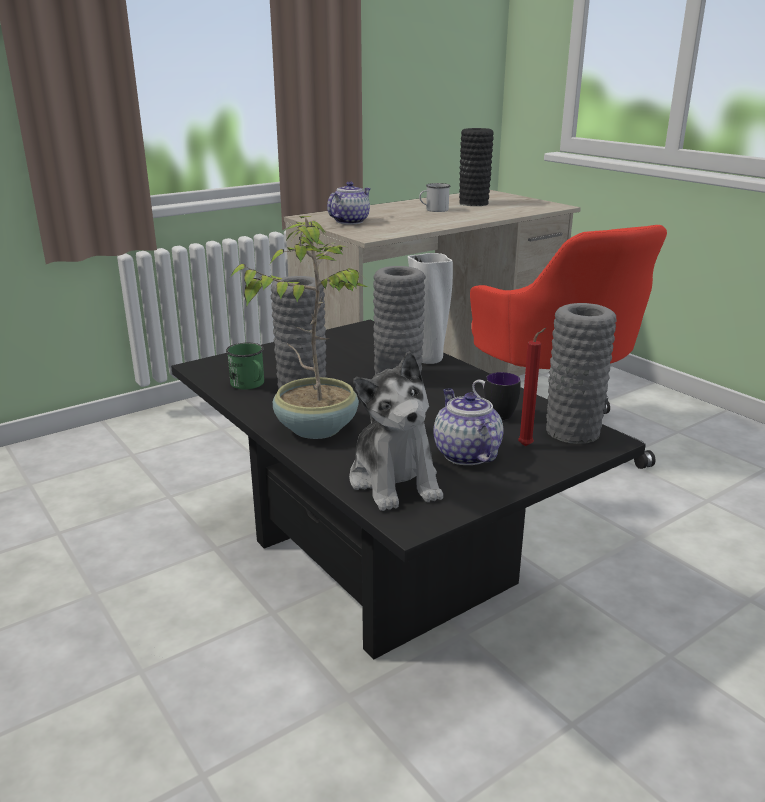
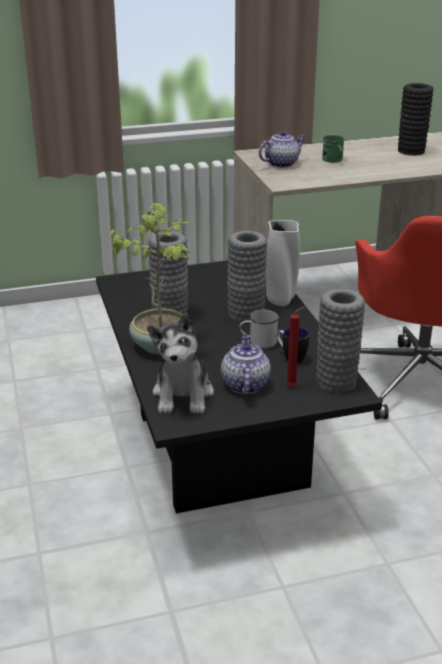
camera: 20 degrees right, 5 degrees up
(250, 385) = (138, 302): green mug -> green mug (333, 160)
(433, 210) = (366, 156): white mug -> white mug (258, 341)

